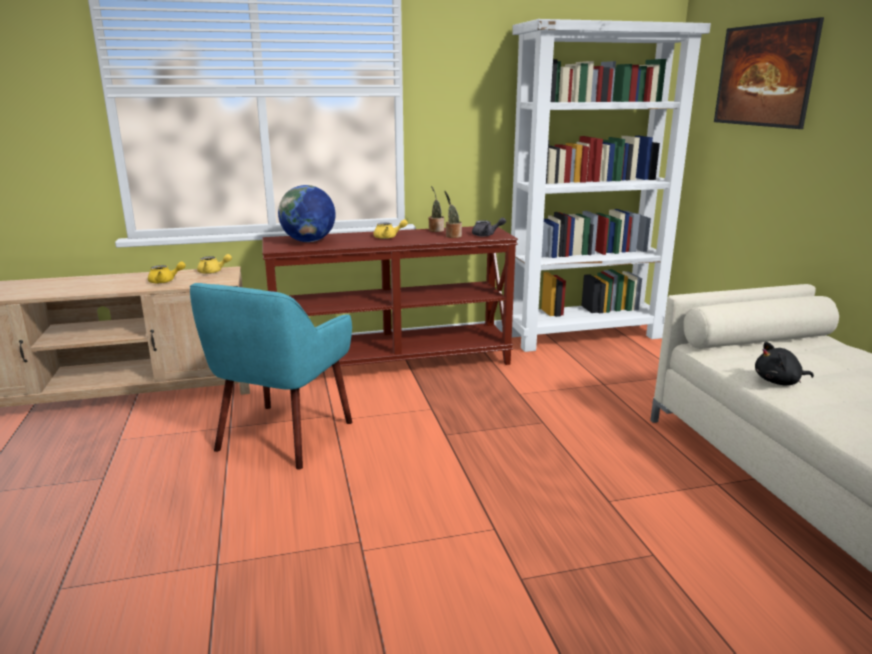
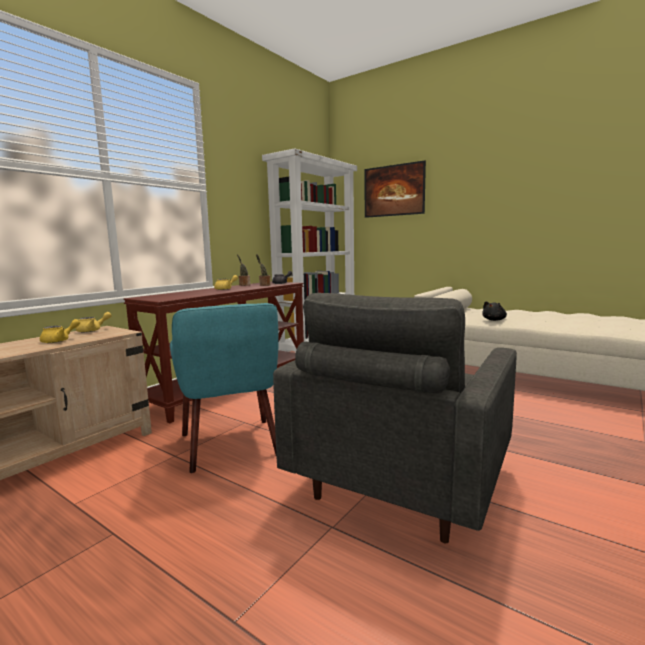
camera: 40 degrees left, 10 degrees down
(308, 241) = (174, 295): globe -> none
(339, 559) = (398, 483): none -> grey armchair

